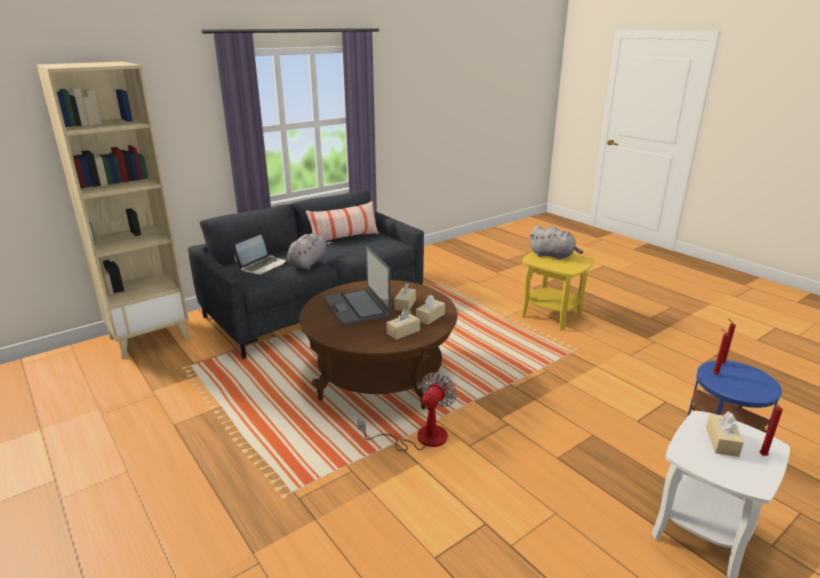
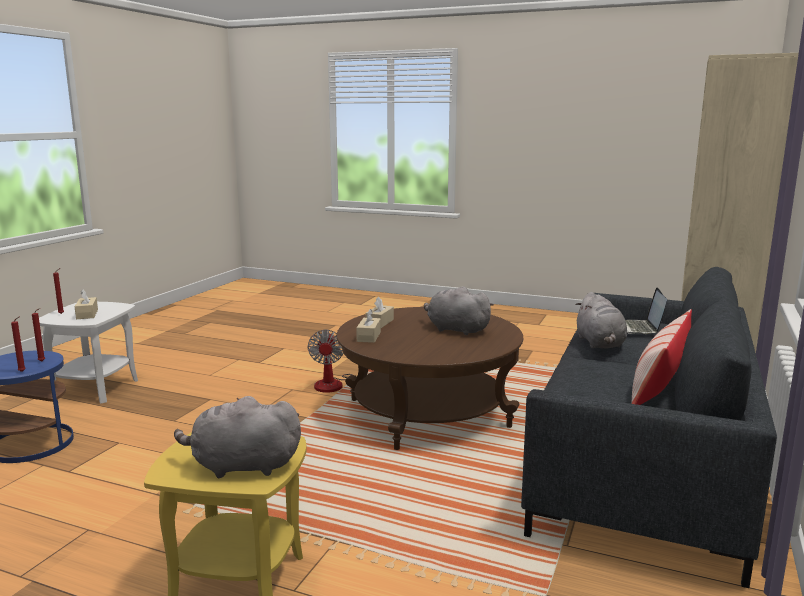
camera: 150 degrees right, 10 degrees down
(357, 308) = (455, 329): laptop -> grey plush toy
(405, 304) = (411, 341): beige tissue box -> none

